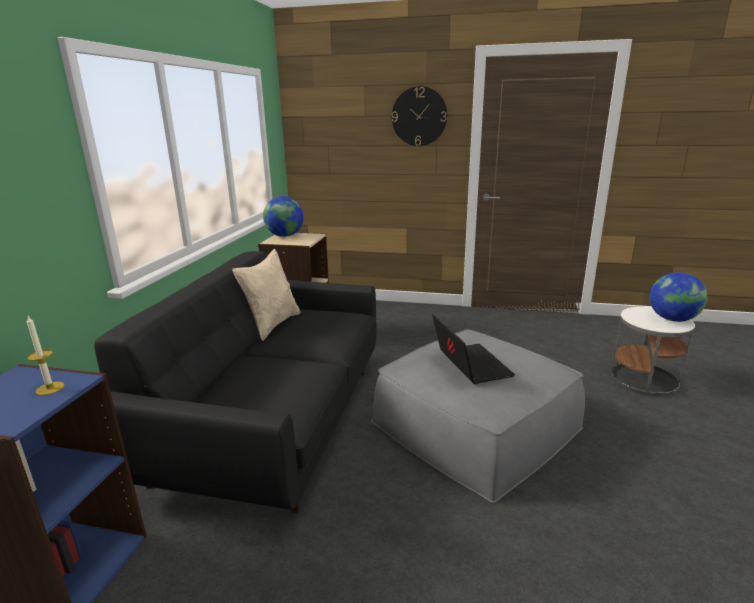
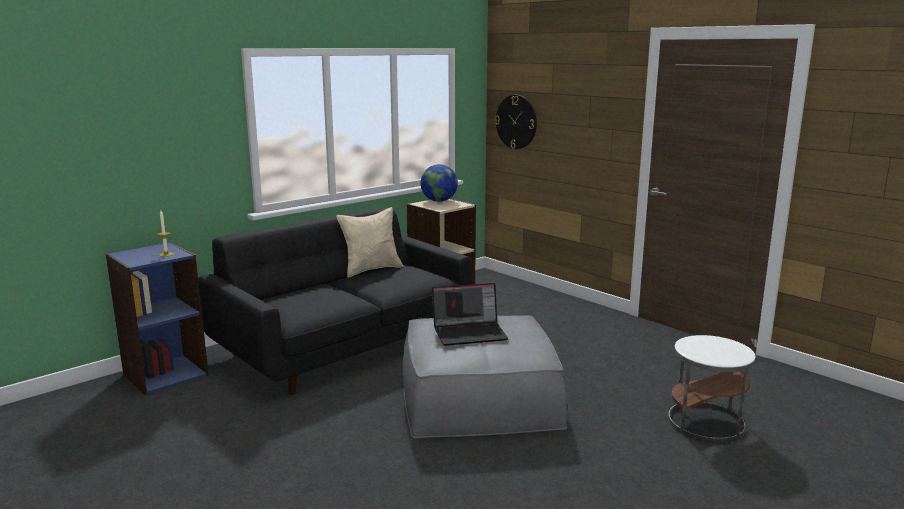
camera: 35 degrees right, 5 degrees down
(419, 116) = (597, 98): wall clock -> wall clock (516, 122)
(469, 364) = (470, 333): laptop -> laptop turned 60 degrees clockwise
(672, 319) = (727, 354): globe -> none

